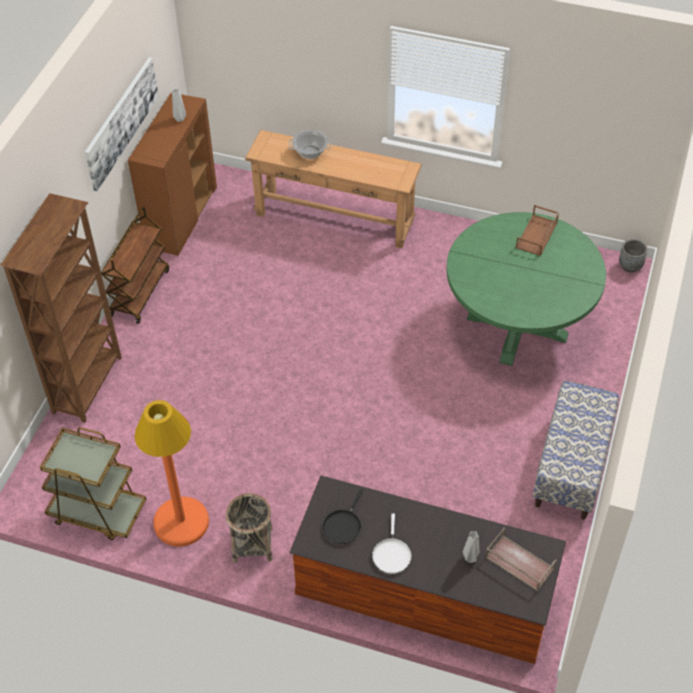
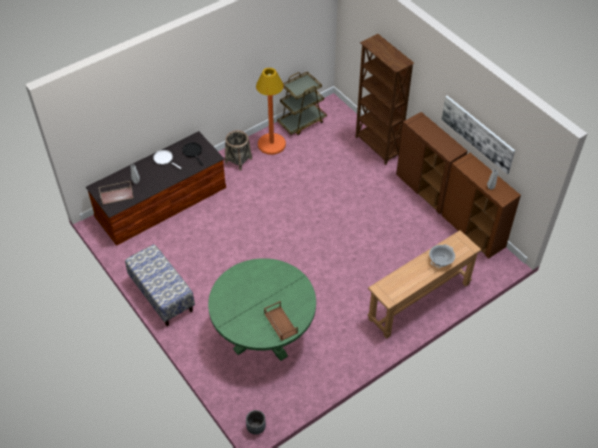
camera: 125 degrees right, 0 degrees up
(139, 292) = (426, 190): brown cart -> brown cabinet

